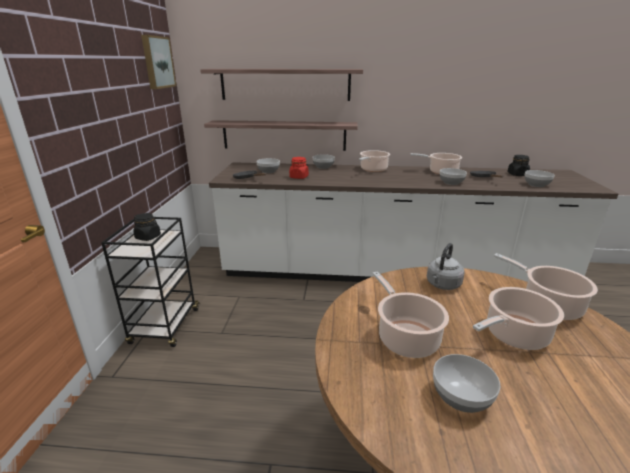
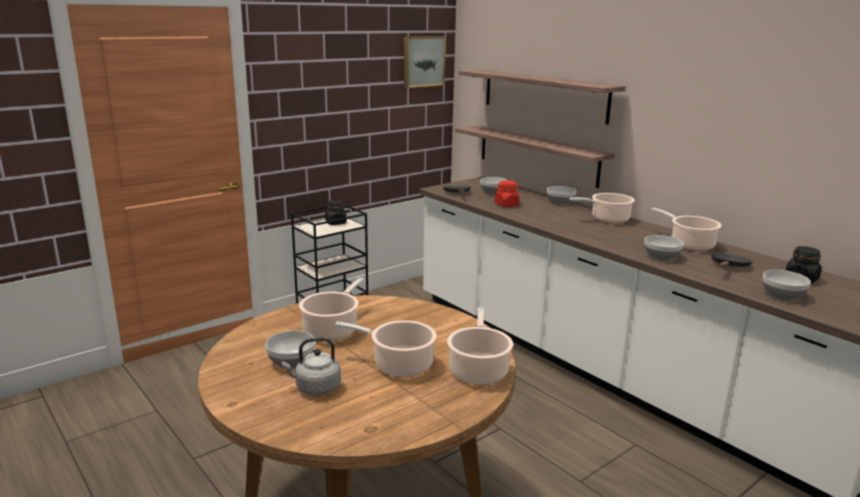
camera: 45 degrees right, 5 degrees down
(442, 285) = (434, 323): grey kettle -> grey kettle (315, 388)

